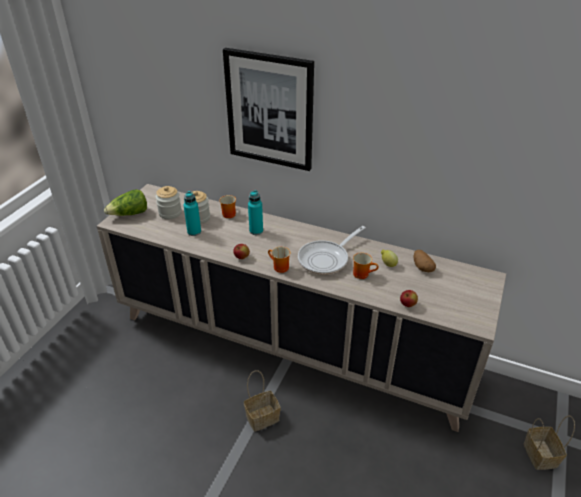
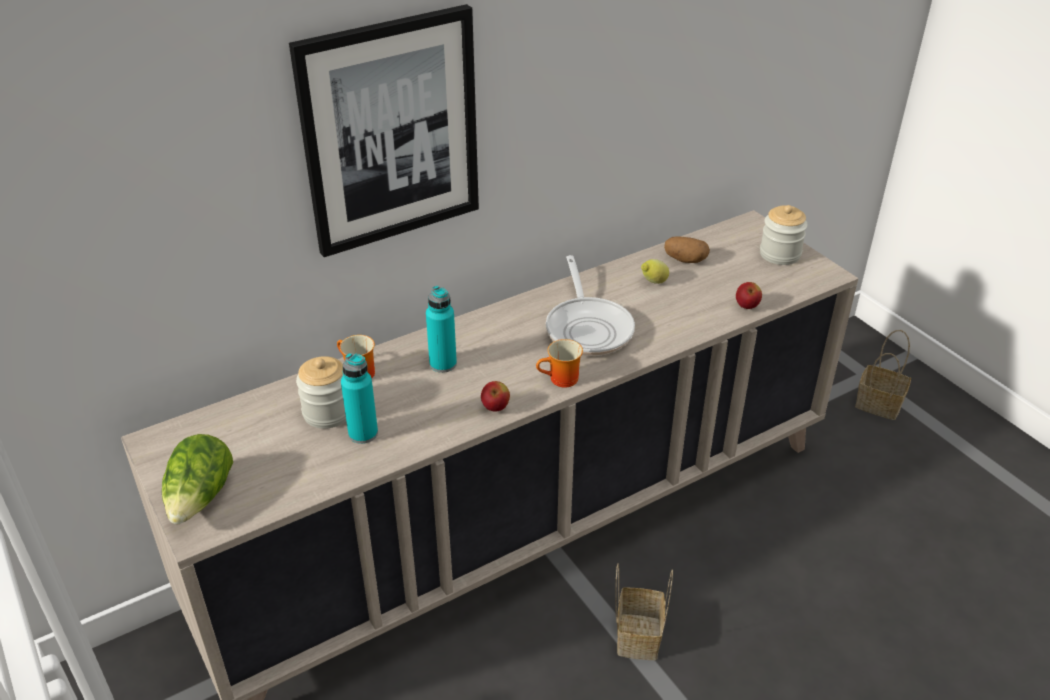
camera: 55 degrees left, 0 degrees up
(170, 213) = (267, 441): jar -> jar (780, 254)
(363, 273) = (652, 311): mug -> none

